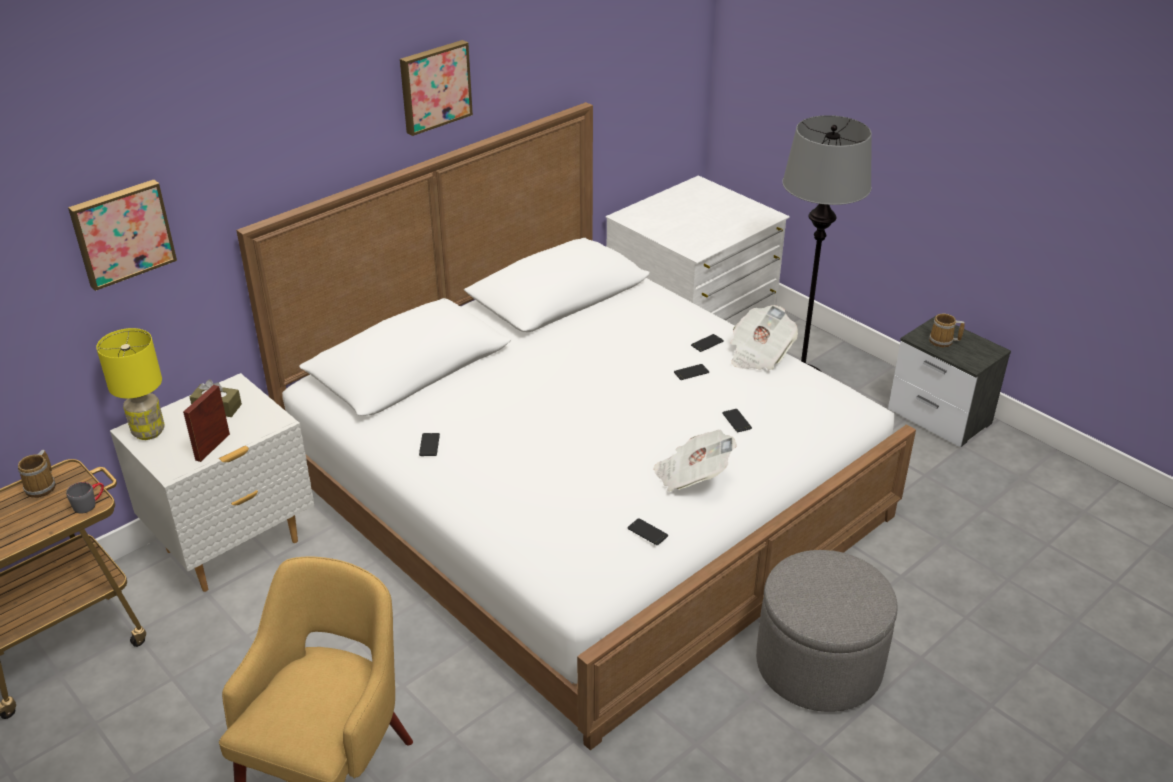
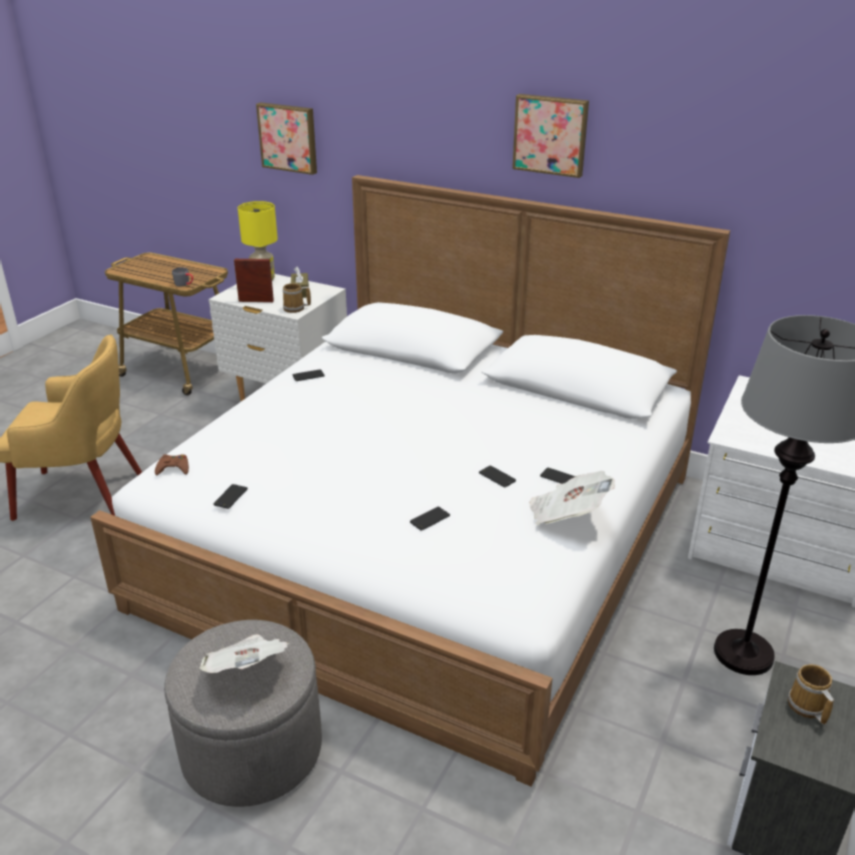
camera: 70 degrees right, 5 degrees down
(42, 486) = (197, 269): mug -> mug (295, 308)
(572, 568) = (173, 468): none -> brown game controller
(692, 476) = (323, 507): newspaper -> newspaper (247, 670)

